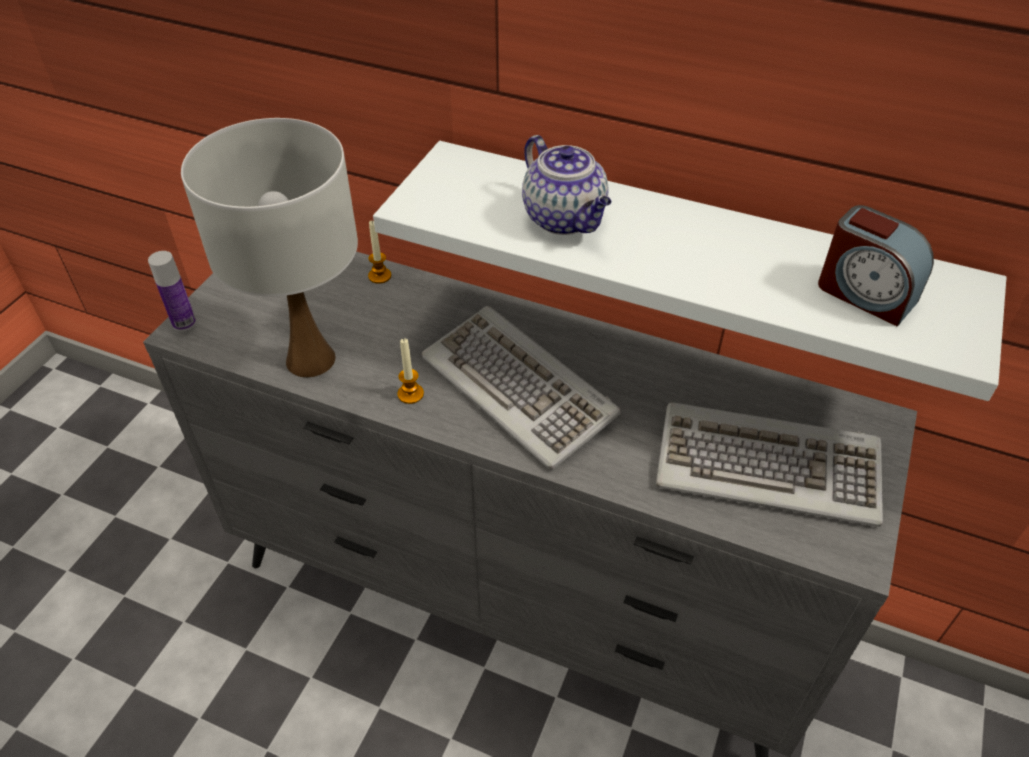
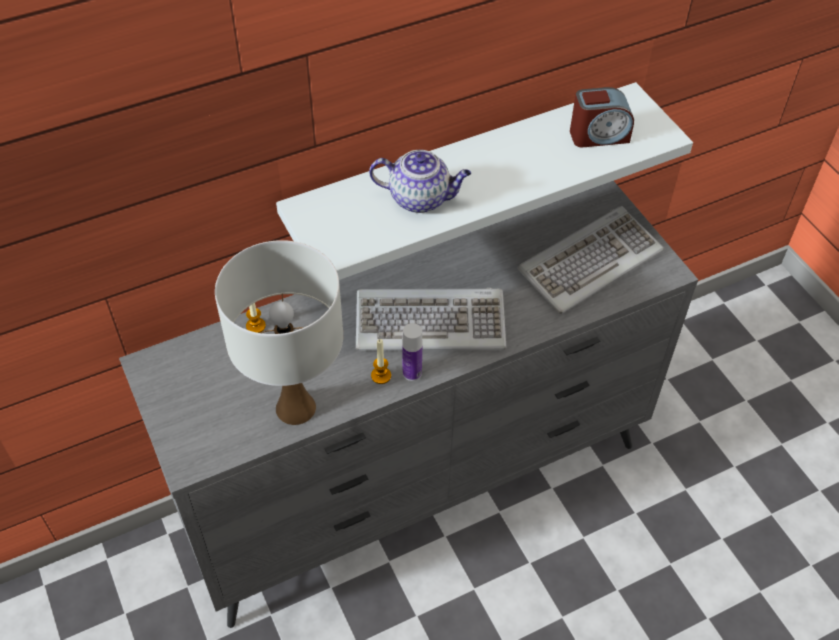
camera: 50 degrees left, 5 degrees up
(184, 323) = (180, 458): bottle -> bottle (412, 373)

